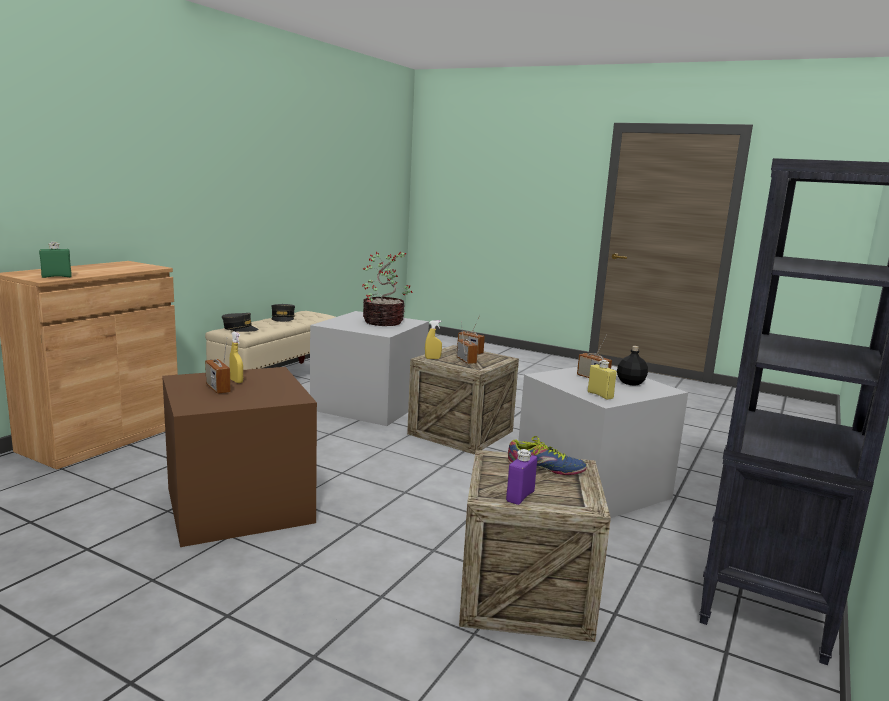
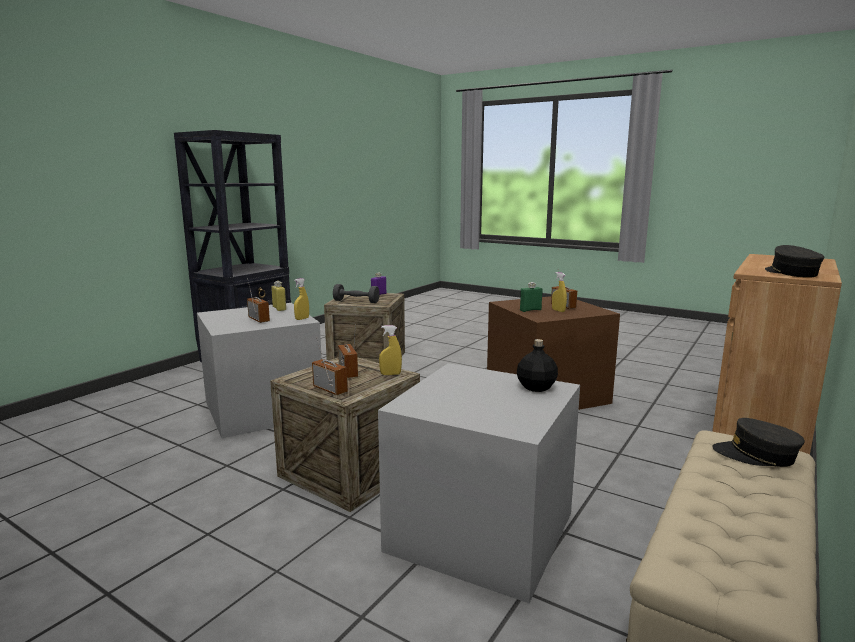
camera: 175 degrees left, 0 degrees up
(56, 277) = (765, 257): green bottle -> green bottle (530, 310)
(283, 318) = (751, 523): grey cap -> grey cap (791, 273)
(384, 322) = (462, 399): potted plant -> none
(545, 468) = (356, 301): shoe -> grey dumbbell
(548, 378) = (302, 319): none -> yellow spray bottle
(630, 382) = (230, 317): black bottle -> black bottle (536, 388)

